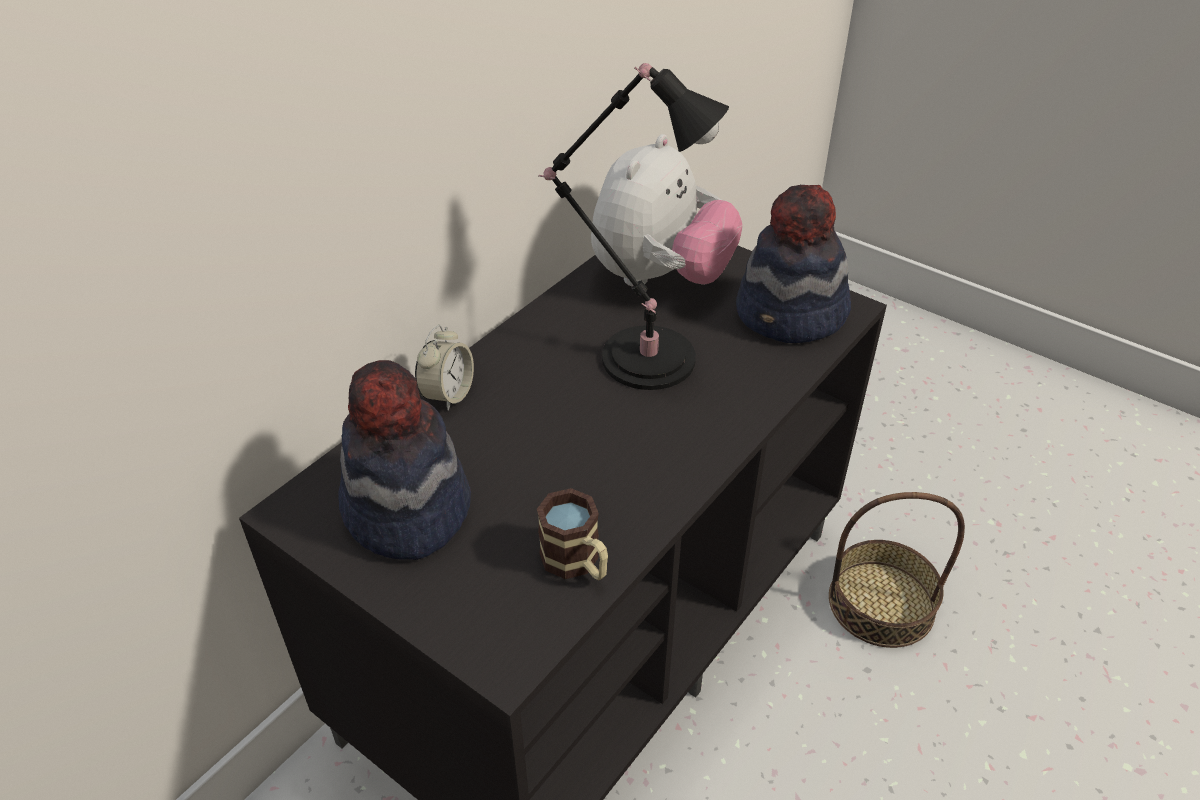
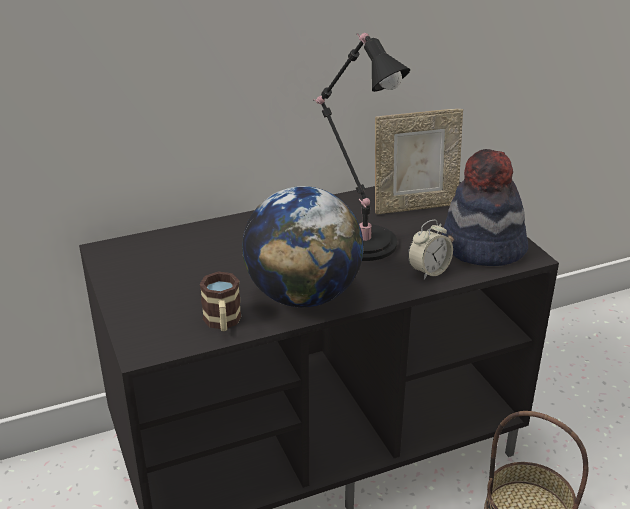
camera: 30 degrees right, 10 degrees down
(406, 509) = (159, 268): hat -> none
(448, 395) = (232, 225): alarm clock -> alarm clock (428, 271)
(644, 473) = (303, 296): none -> globe
(660, 278) = (415, 206): plush toy -> picture frame

